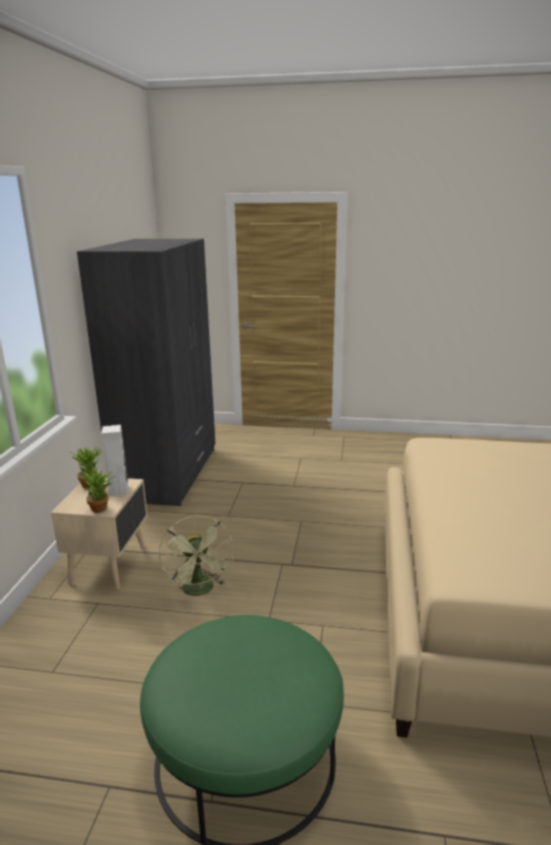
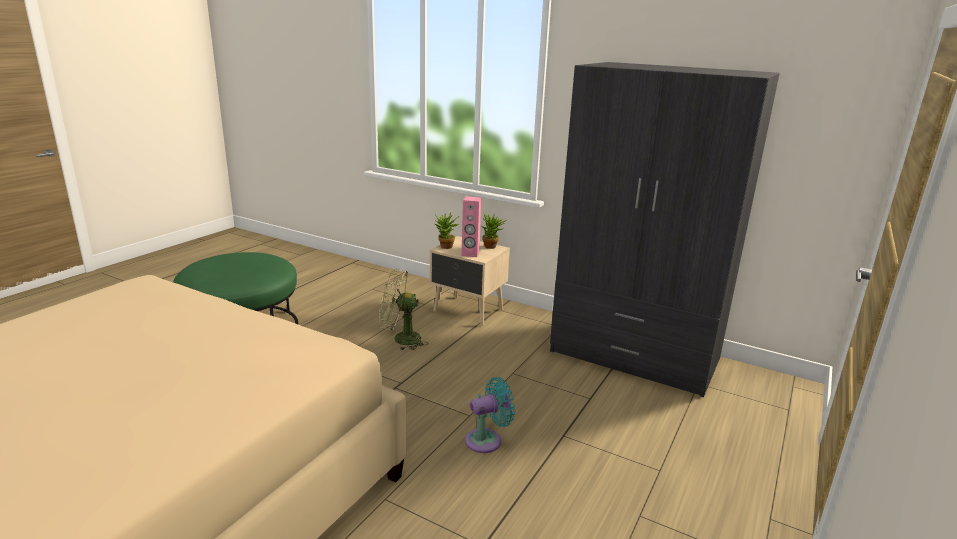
camera: 110 degrees right, 0 degrees up
(119, 490) = (470, 254): white speaker -> pink speaker
(322, 508) = (487, 440): none -> turquoise fan

